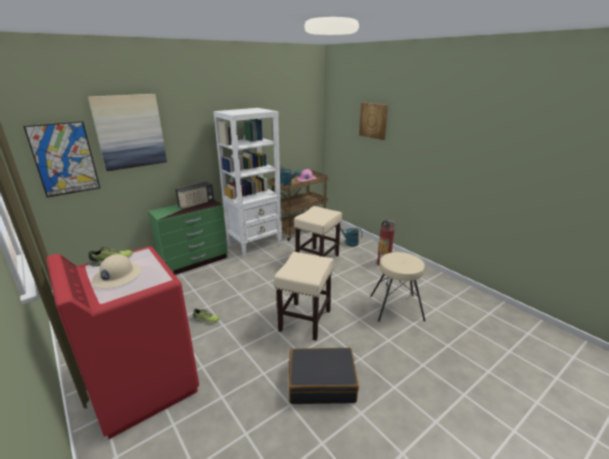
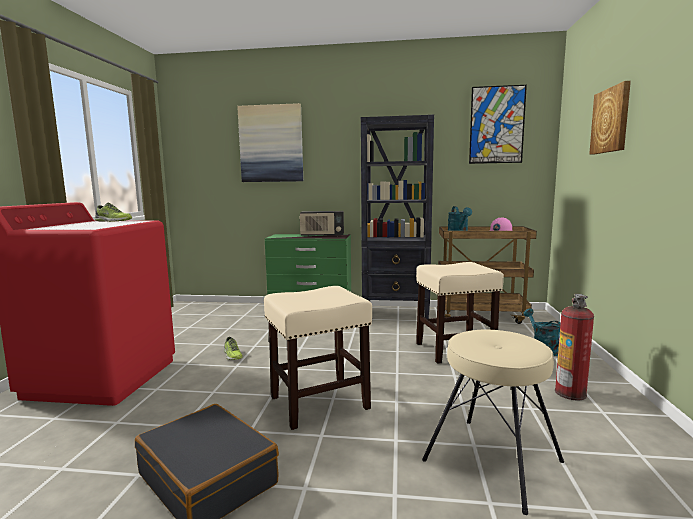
camera: 45 degrees right, 15 degrees down
(64, 159) = (211, 165): picture -> picture (496, 125)
(117, 276) = (83, 224): beige hard hat -> none
(255, 245) = (396, 314): white bookcase -> black bookcase

